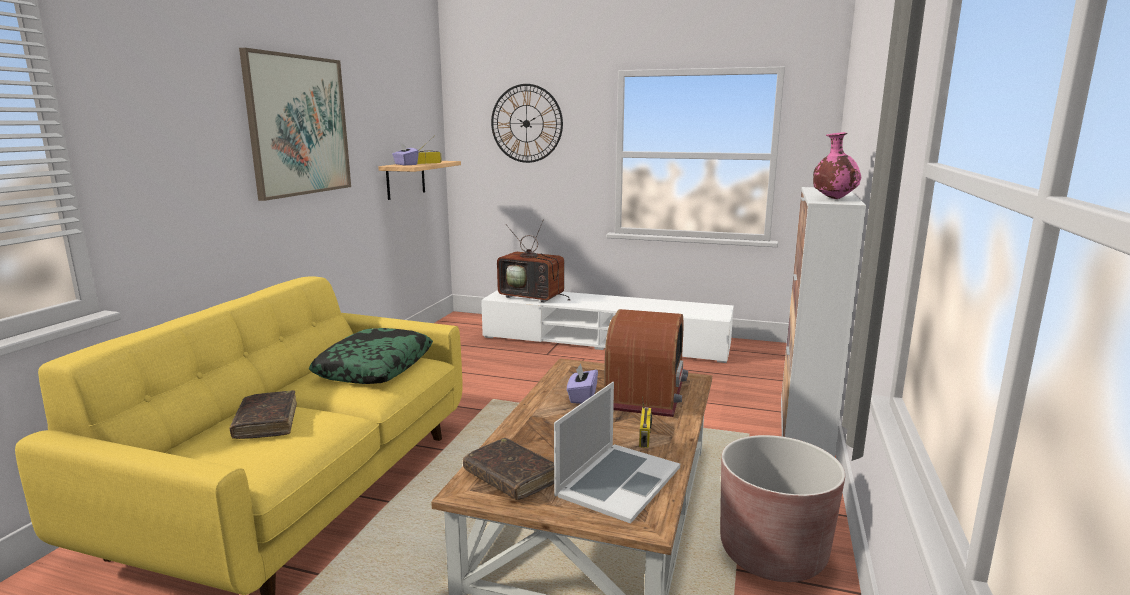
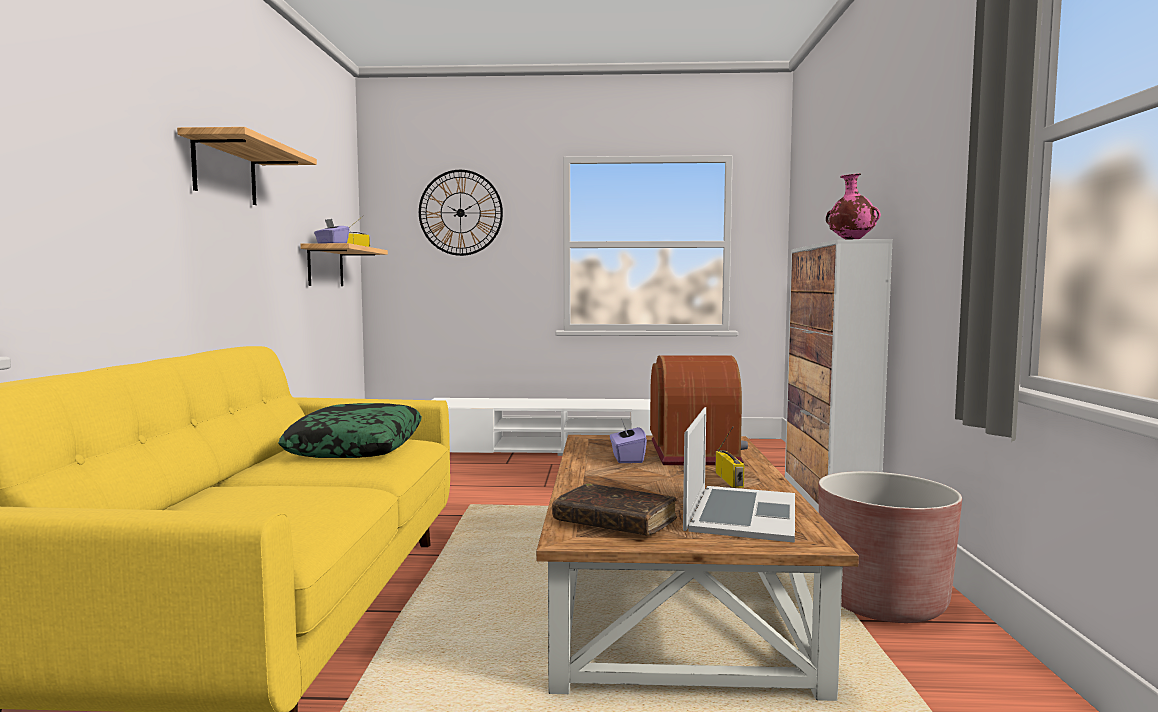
camera: 15 degrees left, 10 degrees down
(266, 423) = (249, 497): brown book -> none
(299, 125) = (225, 171): picture -> shelf
(534, 296) = (479, 402): television -> none

